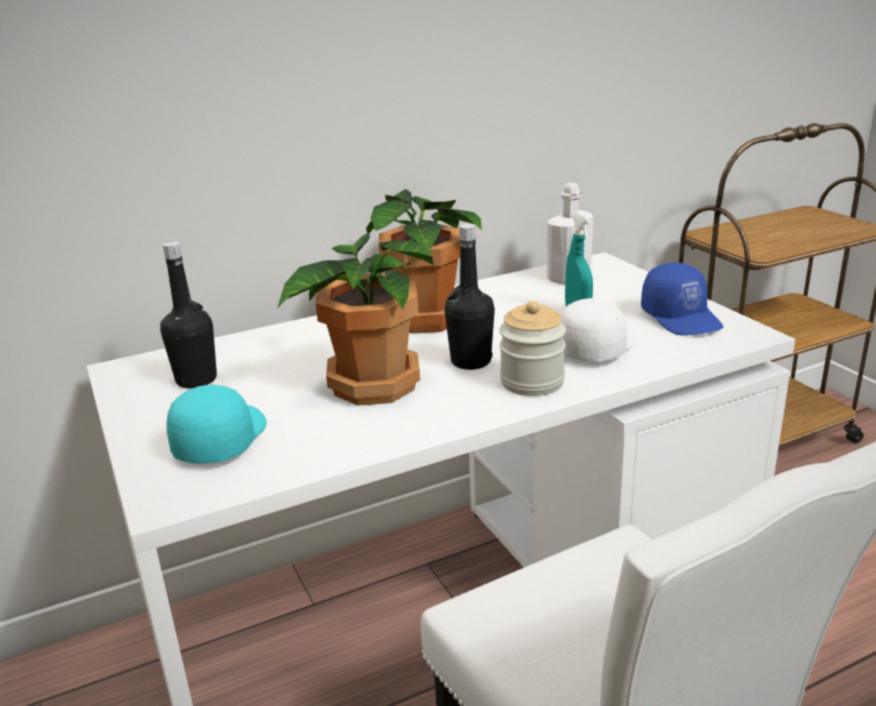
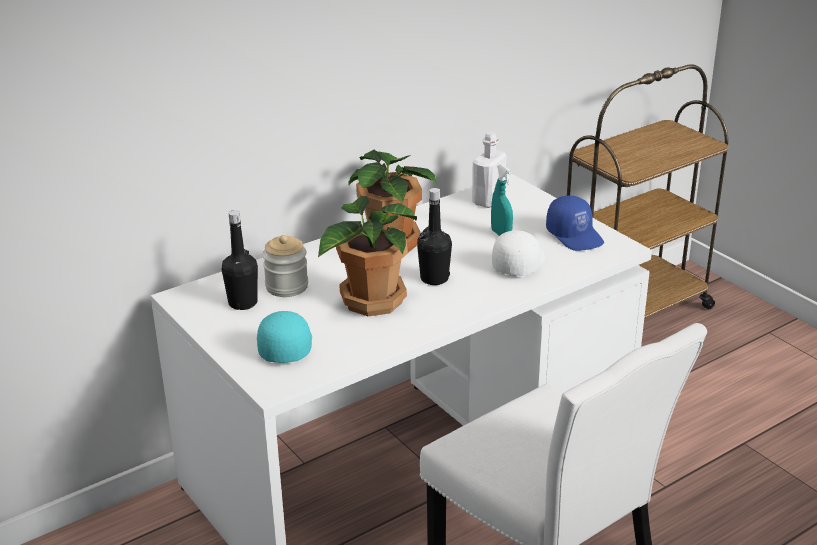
camera: 10 degrees left, 5 degrees up
(532, 382) = (480, 292): jar -> jar (287, 287)

